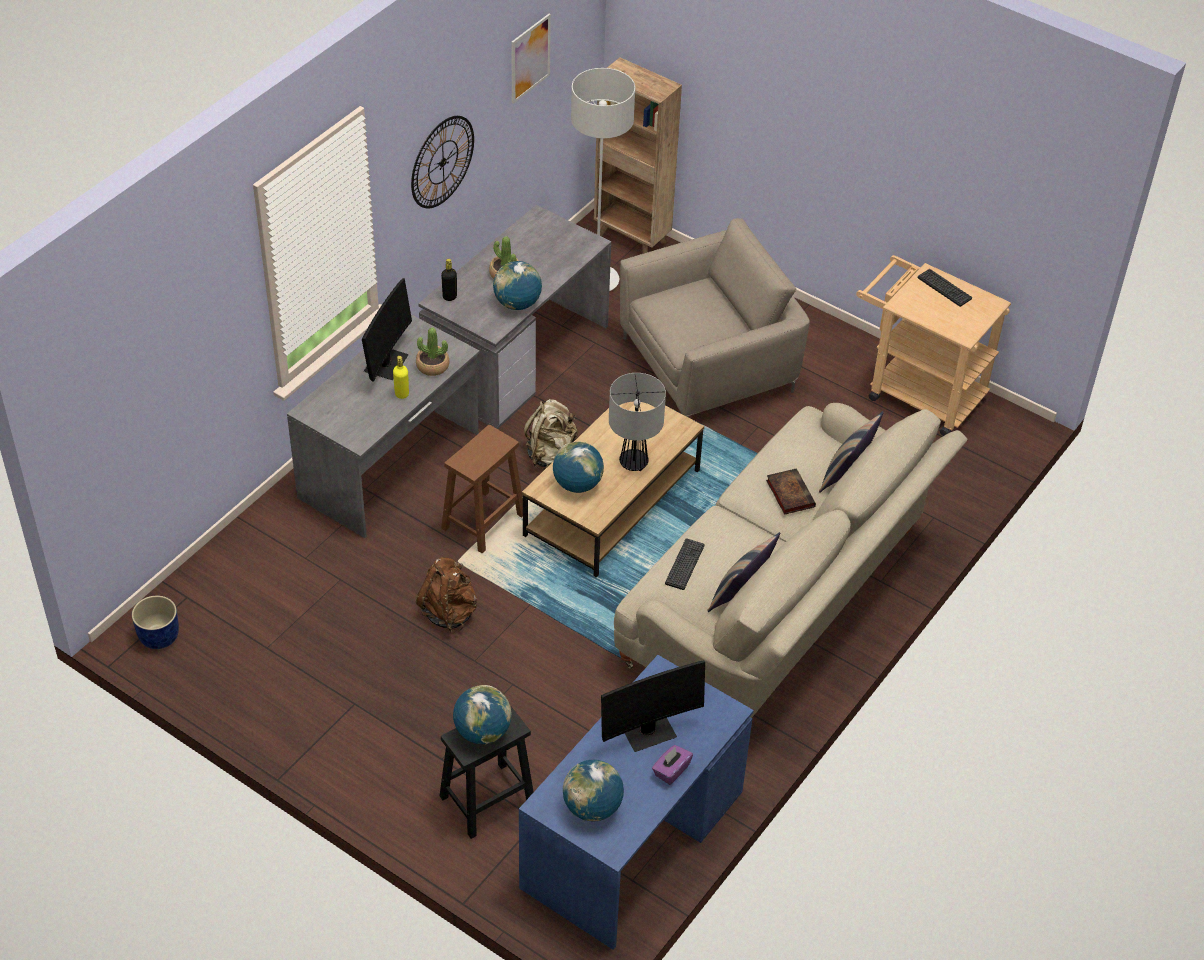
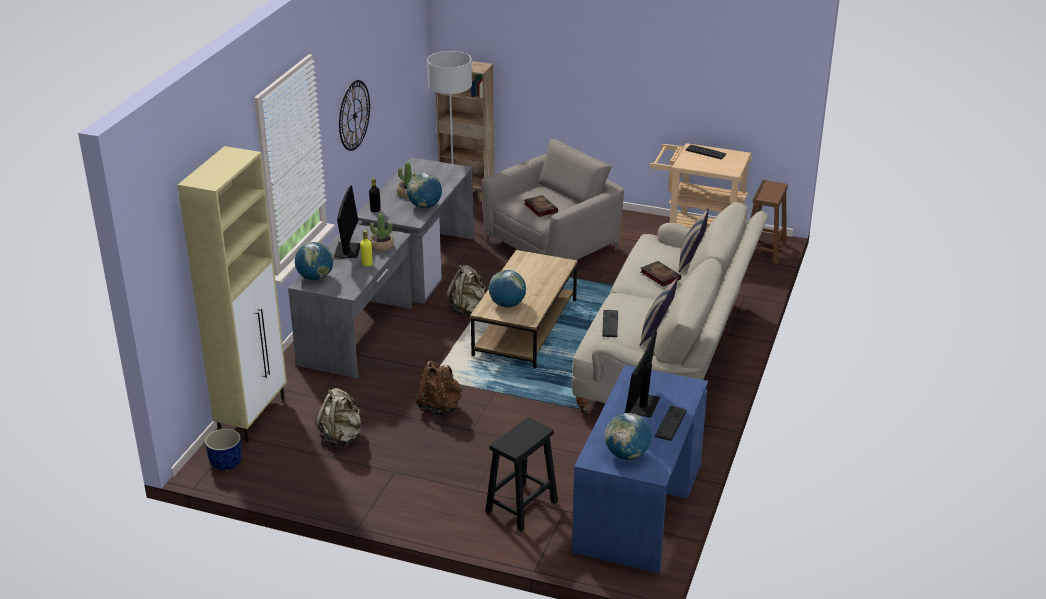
camera: 15 degrees left, 15 degrees down
(216, 568) = (253, 416): none -> beige cabinet
(311, 631) = (342, 437): none -> beige backpack
(482, 522) = (439, 354): brown stool -> brown stool (764, 251)
(482, 732) = (519, 437): globe -> globe (315, 277)
(530, 58) = (394, 49): picture -> none
(634, 463) = (540, 287): table lamp -> none
(648, 731) = (642, 406): monitor -> monitor turned 150 degrees clockwise
(671, 771) = (670, 423): purple tissue box -> keyboard
(687, 323) = (540, 208): none -> book

